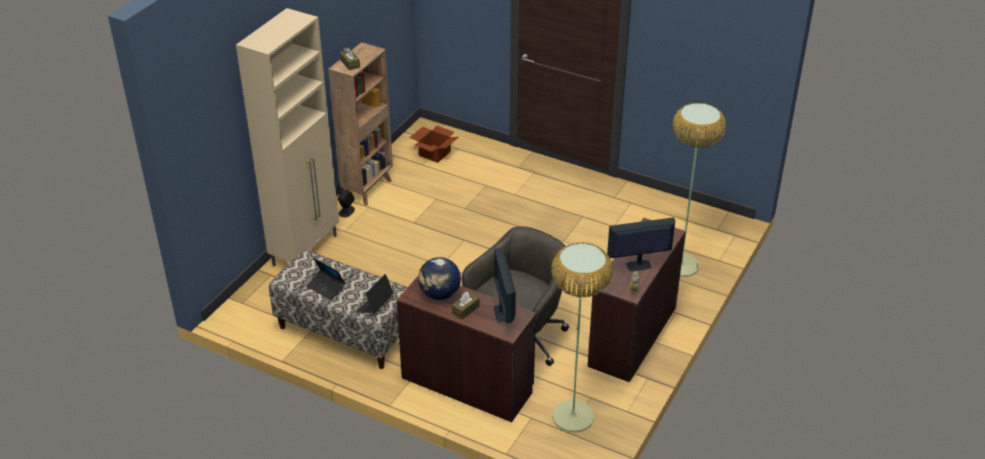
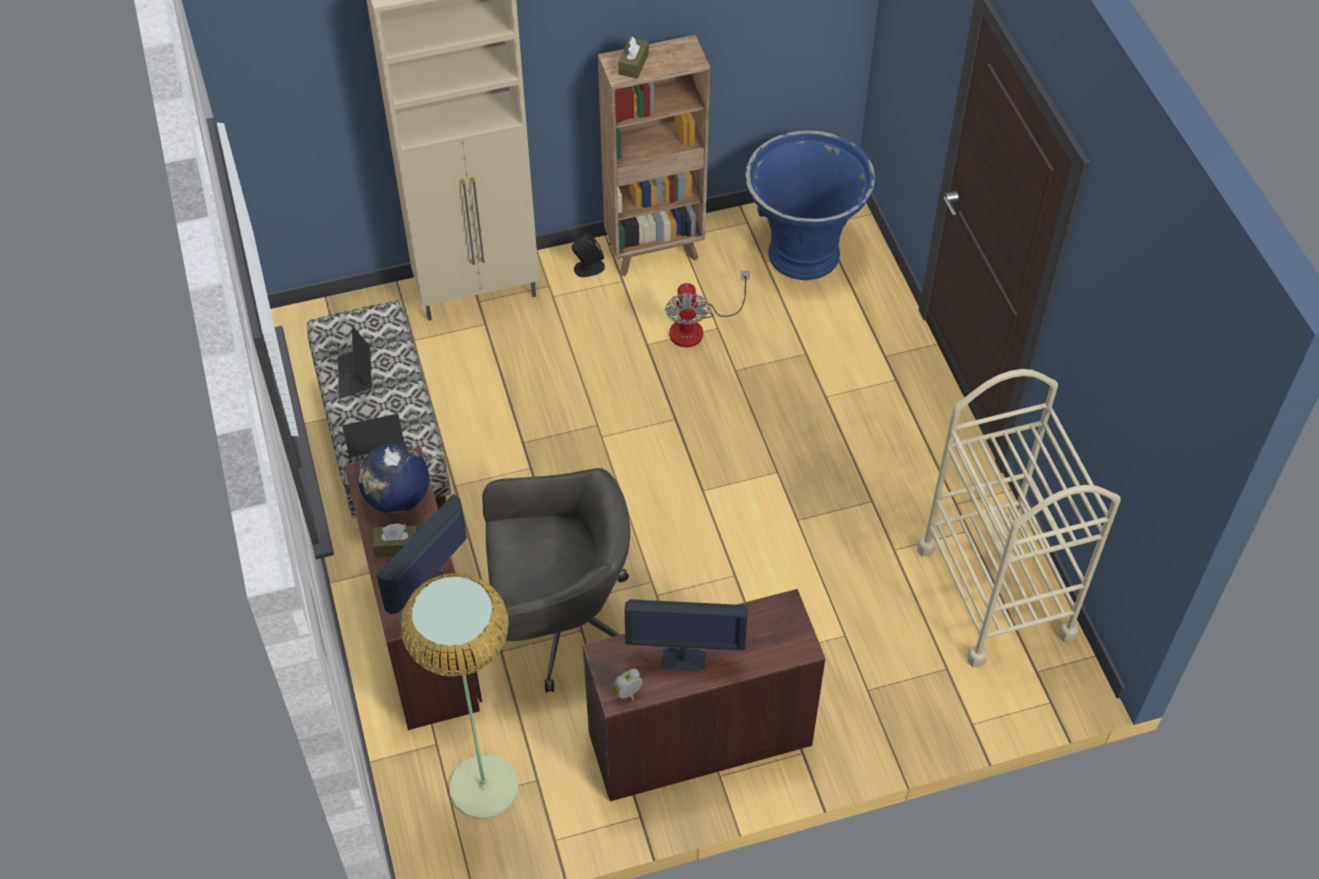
camera: 45 degrees right, 15 degrees up
(426, 204) = (696, 327): none -> fan
(434, 153) = (802, 253): cardboard box -> blue planter
(638, 265) = (685, 659): monitor -> monitor turned 150 degrees clockwise
(668, 215) = (995, 591): none -> beige cart
(681, 265) = (908, 686): floor lamp -> none

